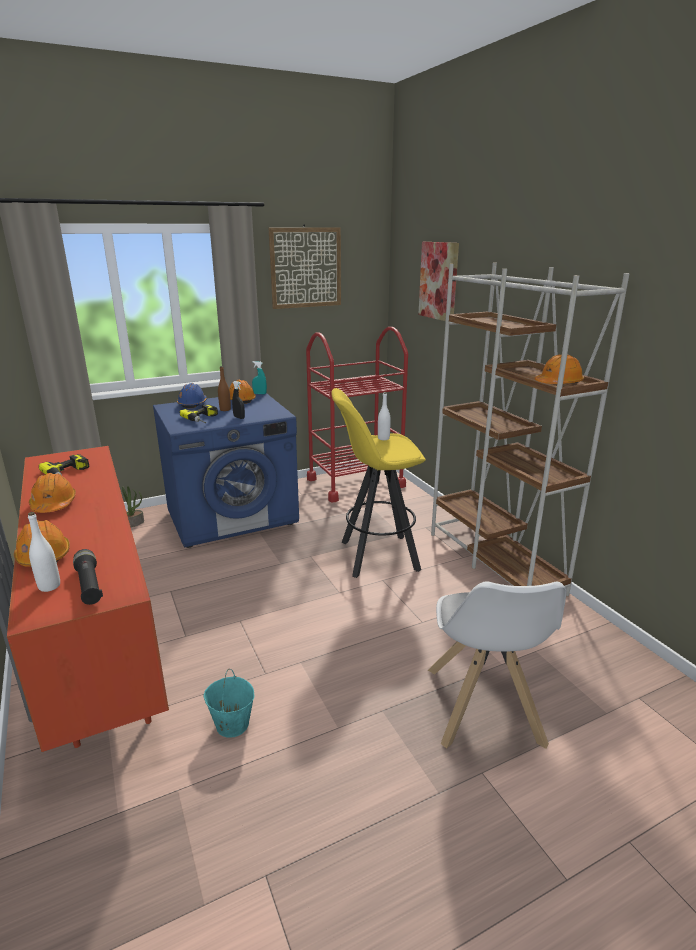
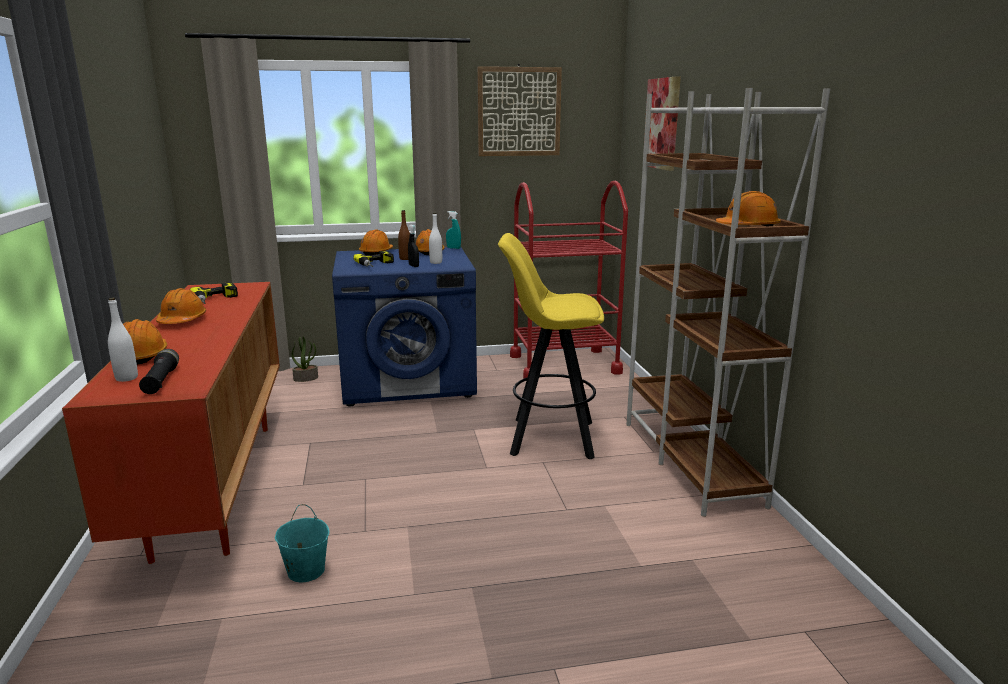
camera: 15 degrees right, 5 degrees down
(192, 404) = (376, 252): blue hard hat -> orange hard hat
(383, 438) = (564, 297): white bottle -> white bottle (436, 262)
(484, 708) = (593, 606): chair -> none

